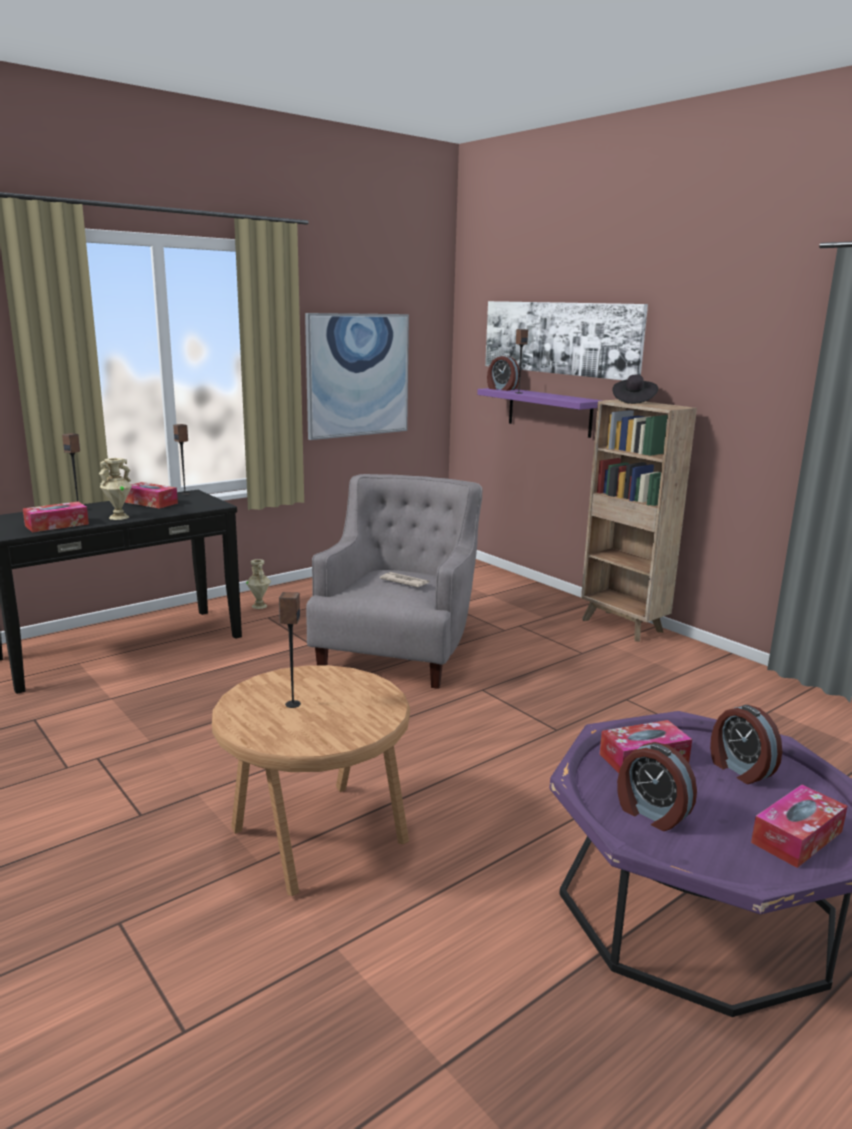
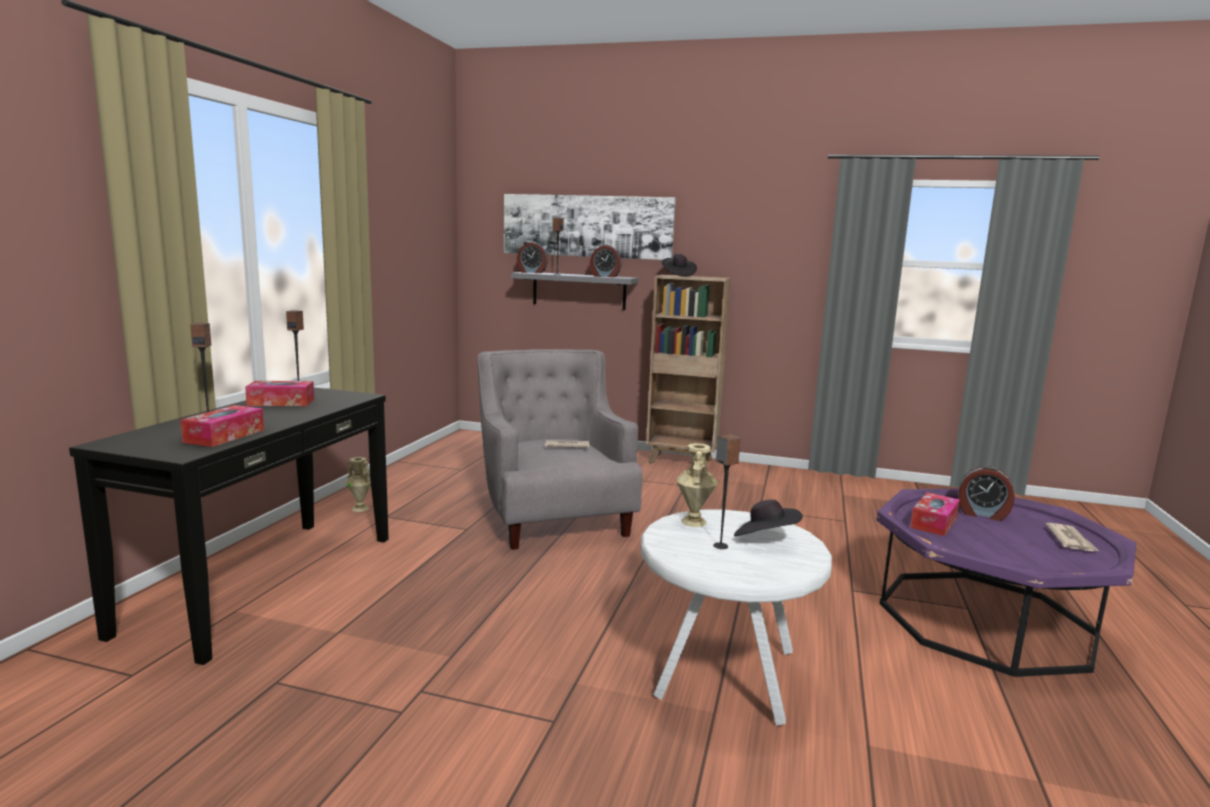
camera: 35 degrees left, 5 degrees down
(119, 517) = (281, 419): beige vase -> beige vase (693, 521)
(315, 837) = (724, 675): brown side table -> white side table
(345, 710) = (765, 539): none -> black hat
(357, 375) = (399, 261): picture -> none
(549, 412) = (579, 290): purple shelf -> grey shelf
(651, 814) = (999, 552): alarm clock -> alarm clock (604, 276)
(797, 837) = (1070, 540): tissue box -> newspaper

